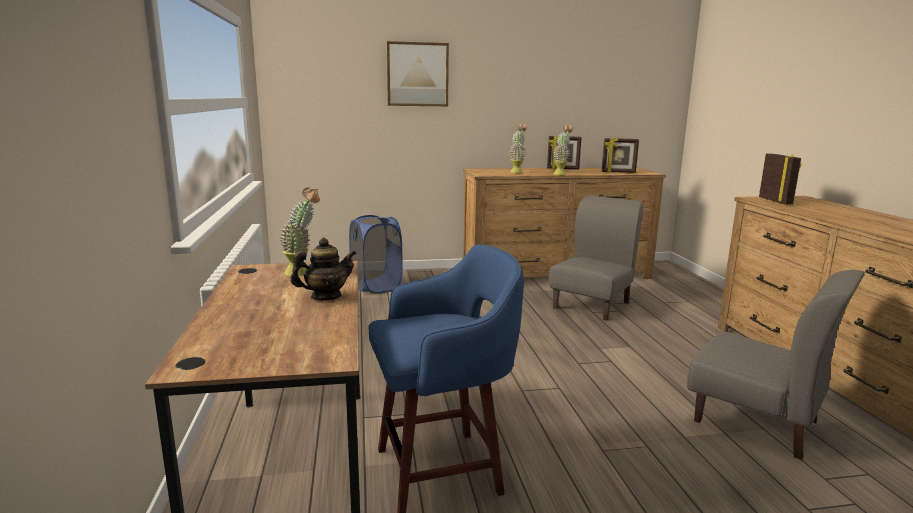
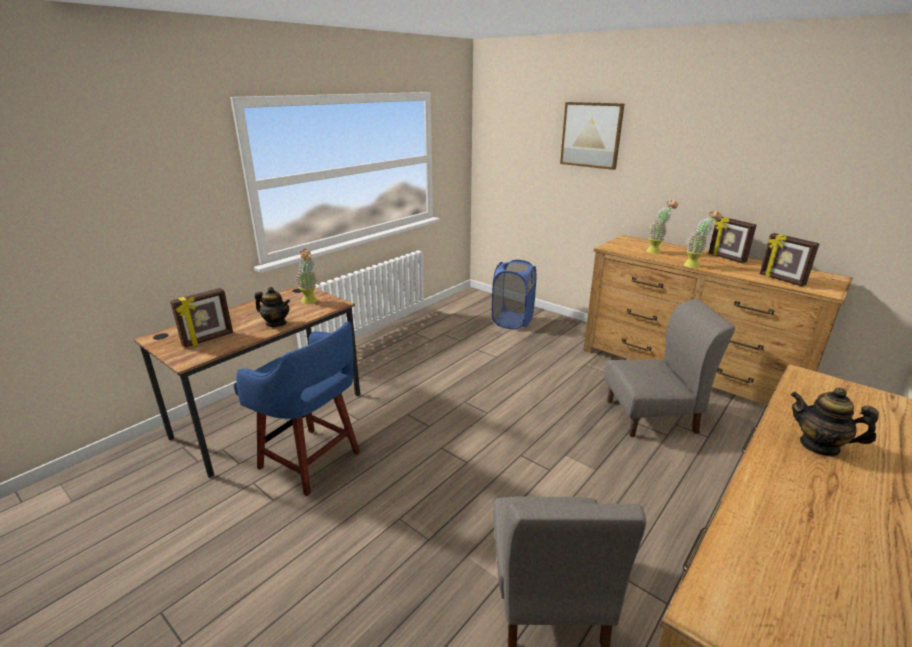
camera: 50 degrees right, 10 degrees up
(776, 201) = (819, 392): picture frame -> picture frame (208, 339)
(836, 214) = (819, 445): none -> teapot

